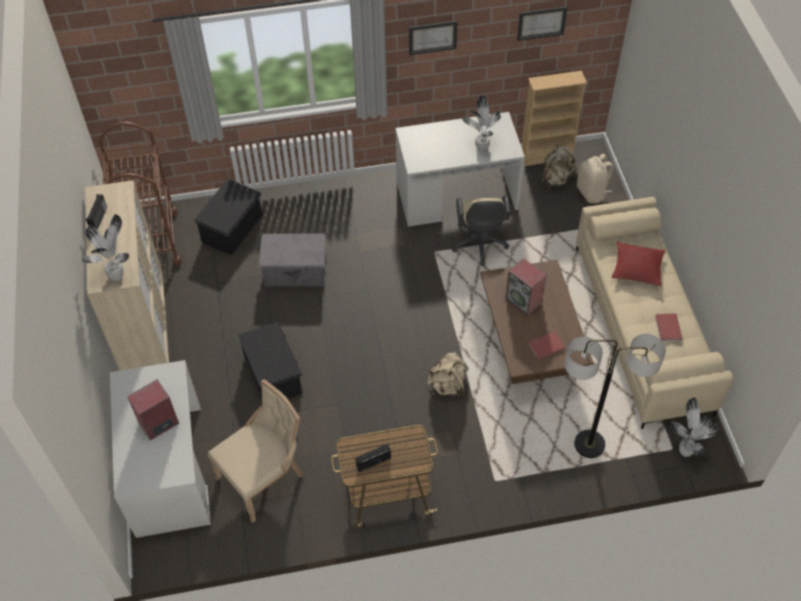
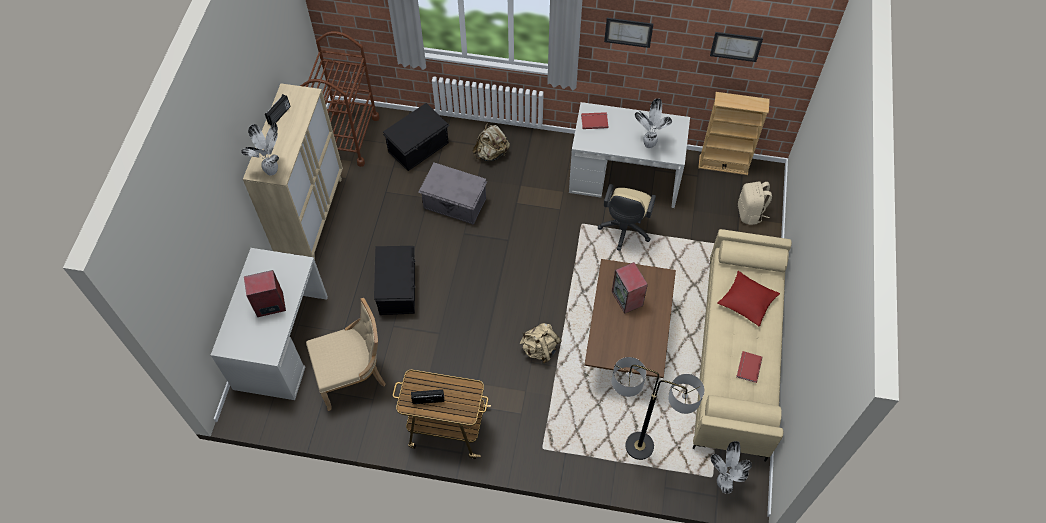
camera: 20 degrees right, 5 degrees up
(545, 345) = (628, 346): red book -> red book (594, 121)
(556, 179) = (722, 190): beige backpack -> beige backpack (491, 153)

